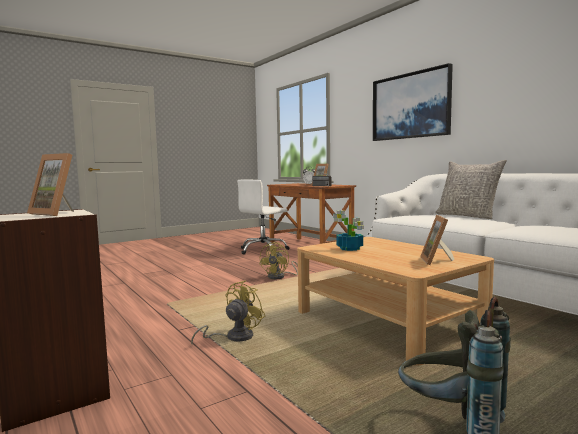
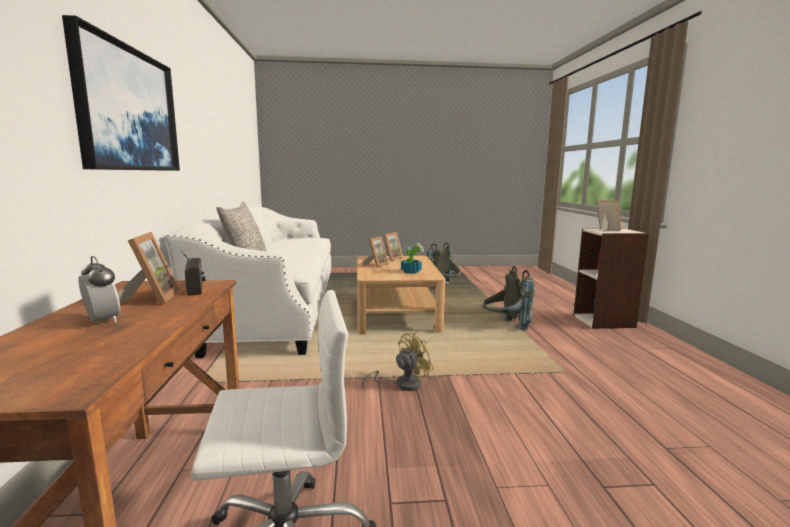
camera: 150 degrees left, 5 degrees up
(233, 337) = (504, 326): yellow fan -> grey backpack
(413, 250) = (376, 265): none -> picture frame

